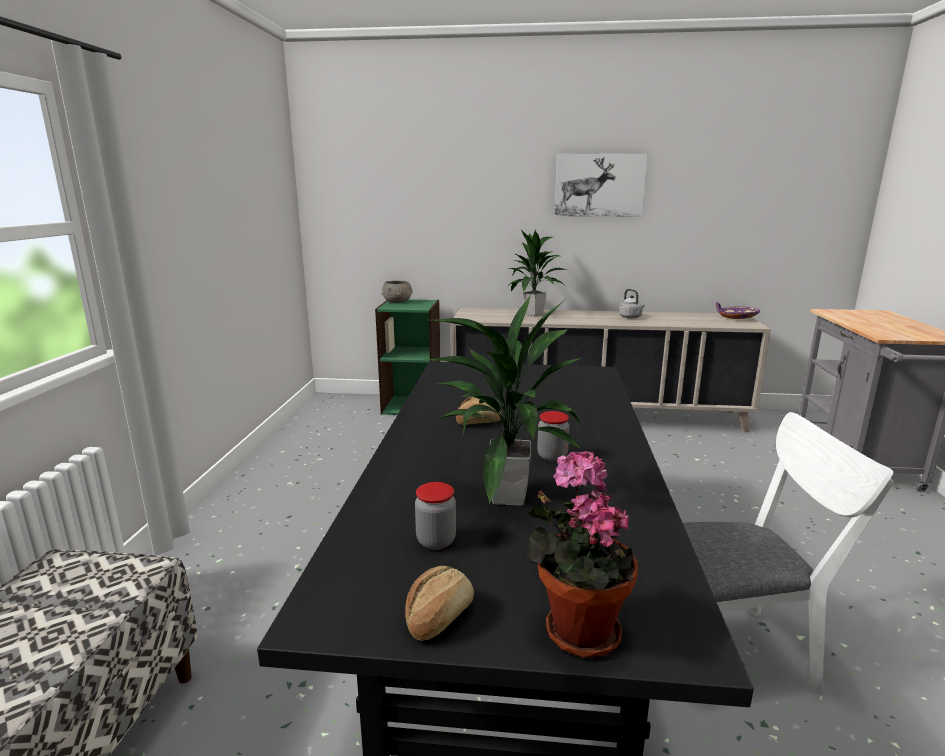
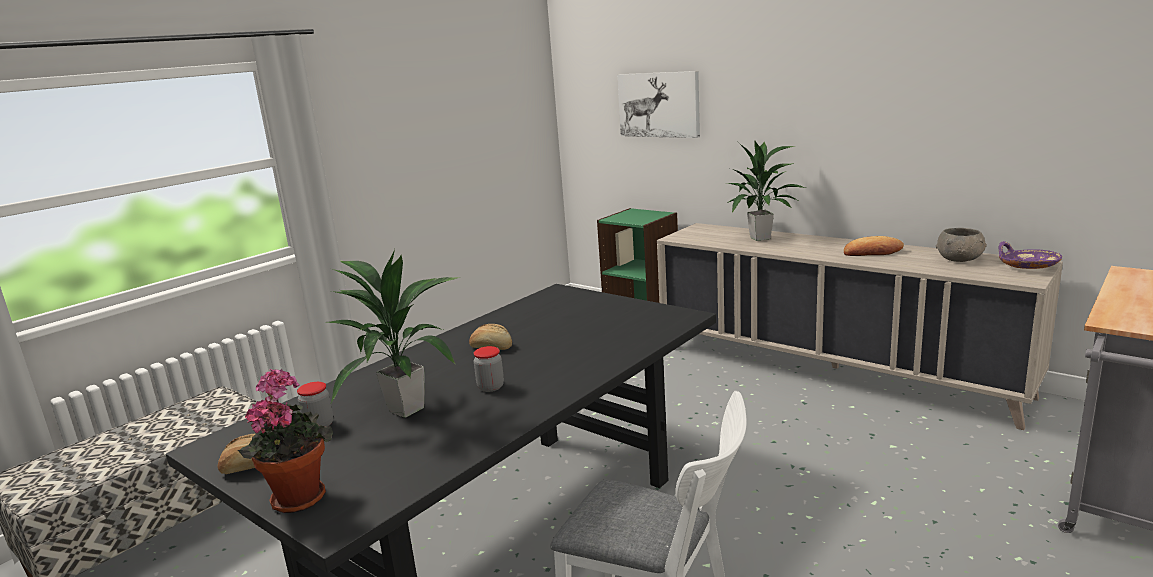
camera: 35 degrees right, 0 degrees up
(398, 302) = (631, 212): grey bowl -> grey bowl (960, 259)
(599, 185) = (851, 82): picture -> picture (659, 104)
(631, 317) = (872, 252): grey kettle -> bread

